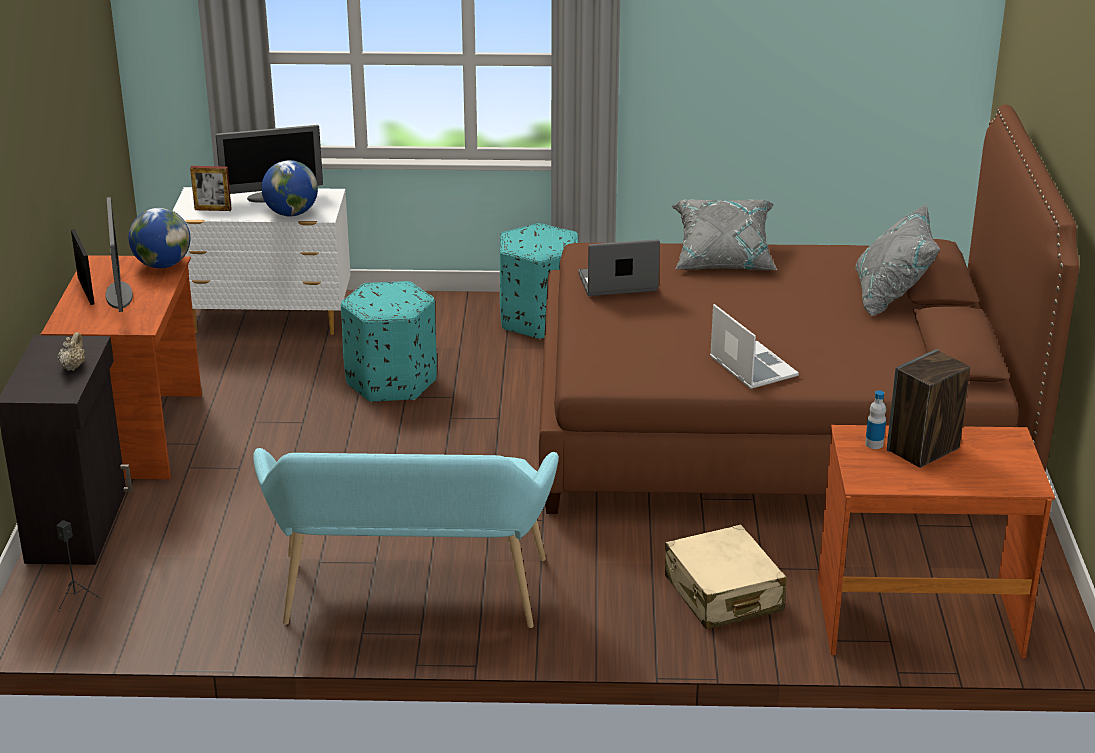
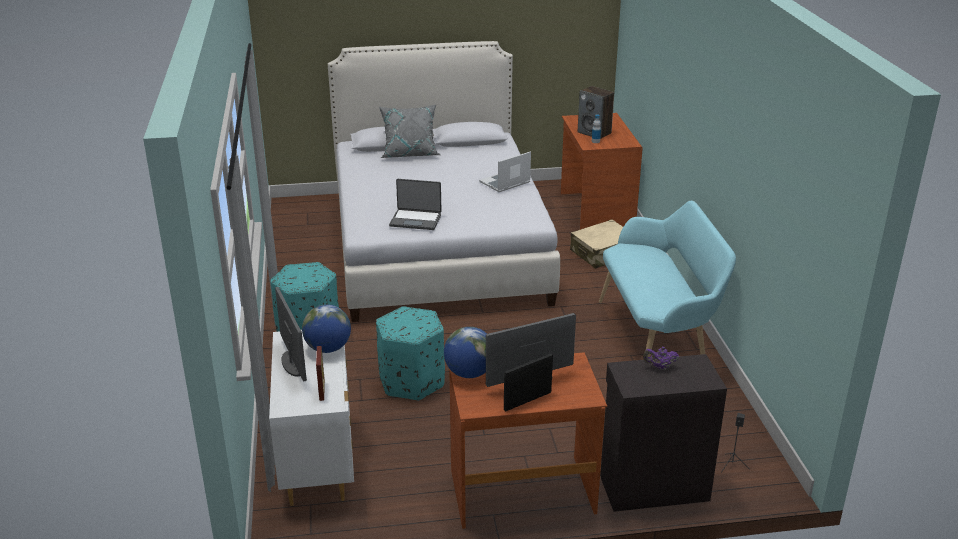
camera: 100 degrees left, 0 degrees up
(73, 366) = (660, 367): beige teapot -> purple teapot
(617, 283) = (416, 220): laptop -> laptop turned 60 degrees counterclockwise
(723, 257) = (368, 194): grey pillow -> none
(775, 427) = (437, 245): brown bed -> white bed

